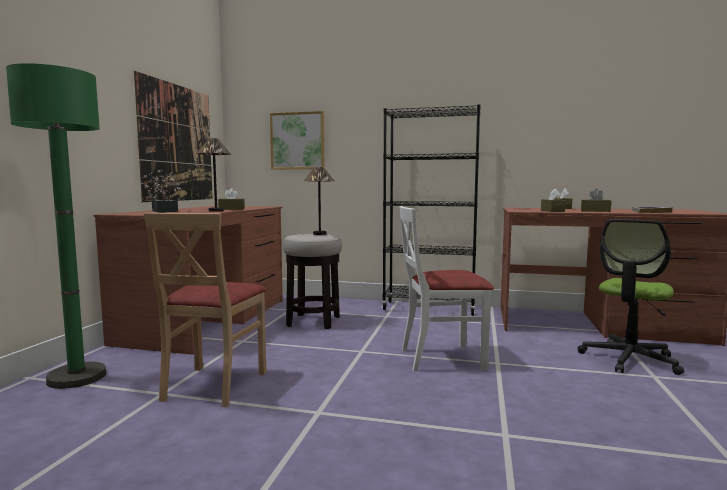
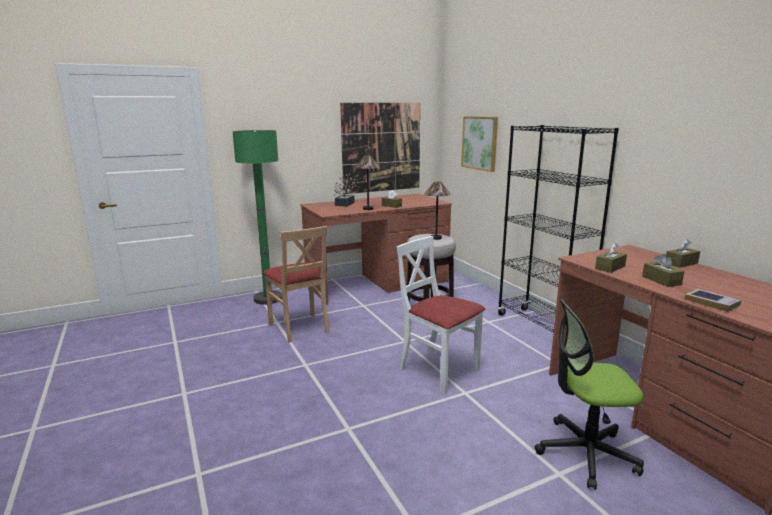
camera: 50 degrees right, 10 degrees up
(213, 385) = (299, 327): beige chair -> beige chair turned 90 degrees counterclockwise

